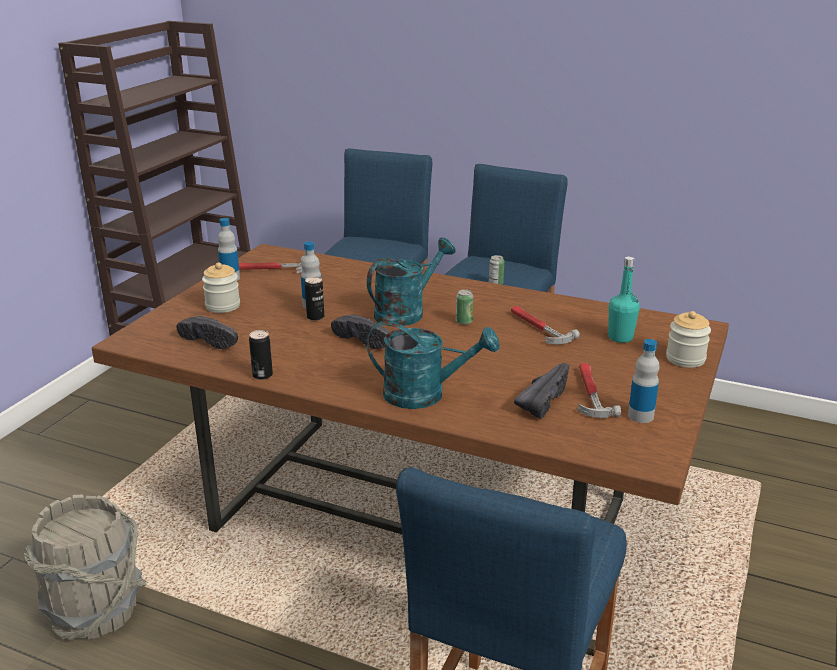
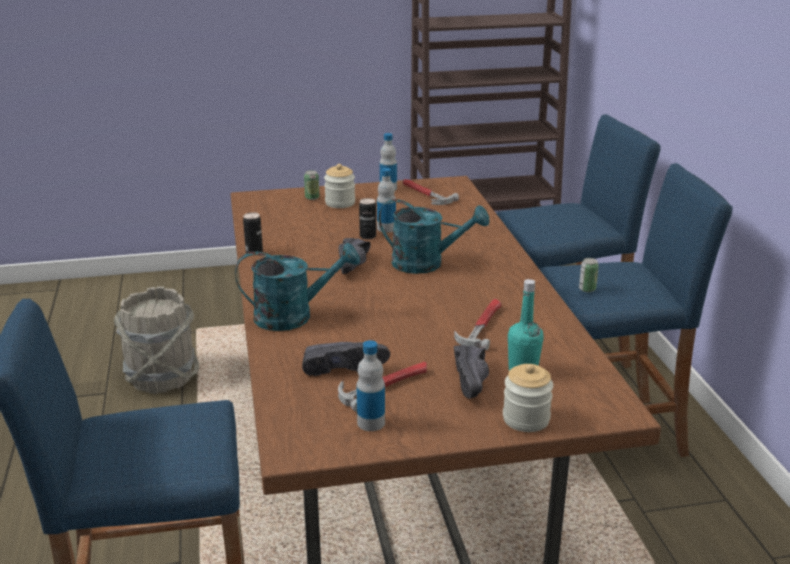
camera: 55 degrees right, 0 degrees up
(213, 340) = (284, 219): black shoe -> black shoe (474, 382)
(425, 395) = (294, 316): turquoise watering can -> turquoise watering can turned 75 degrees counterclockwise
(464, 321) = (445, 291): can -> can (312, 198)

